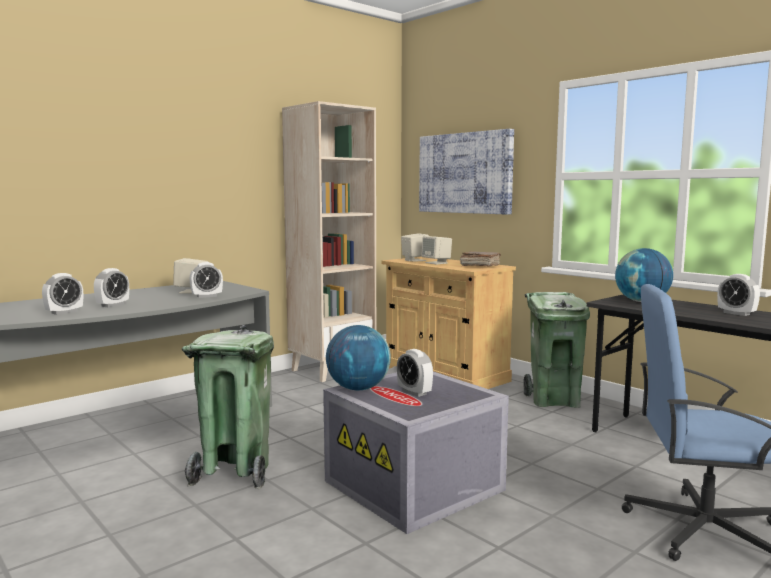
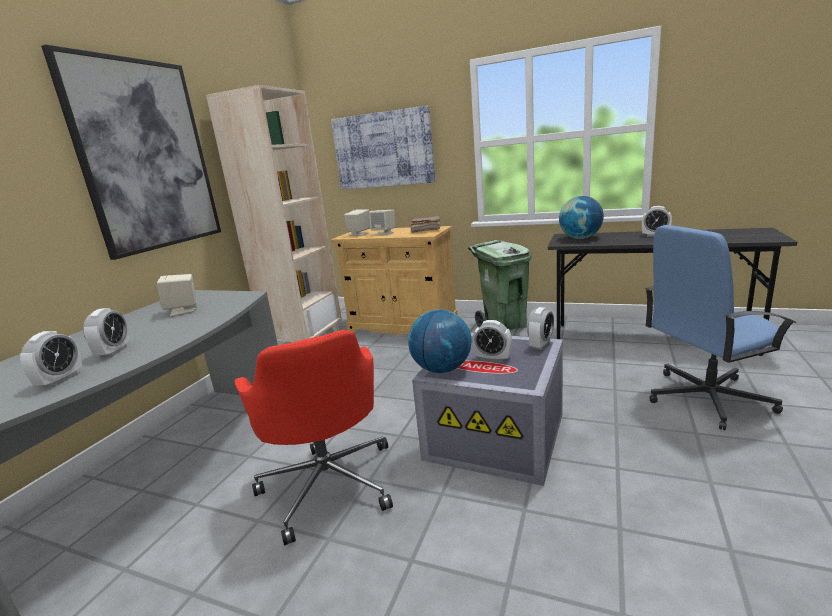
camera: 25 degrees left, 10 degrees up
(207, 296) = (212, 313): alarm clock -> alarm clock (540, 345)
(210, 157) = (145, 156): none -> picture
(235, 471) = (329, 483): green trash can -> red office chair

